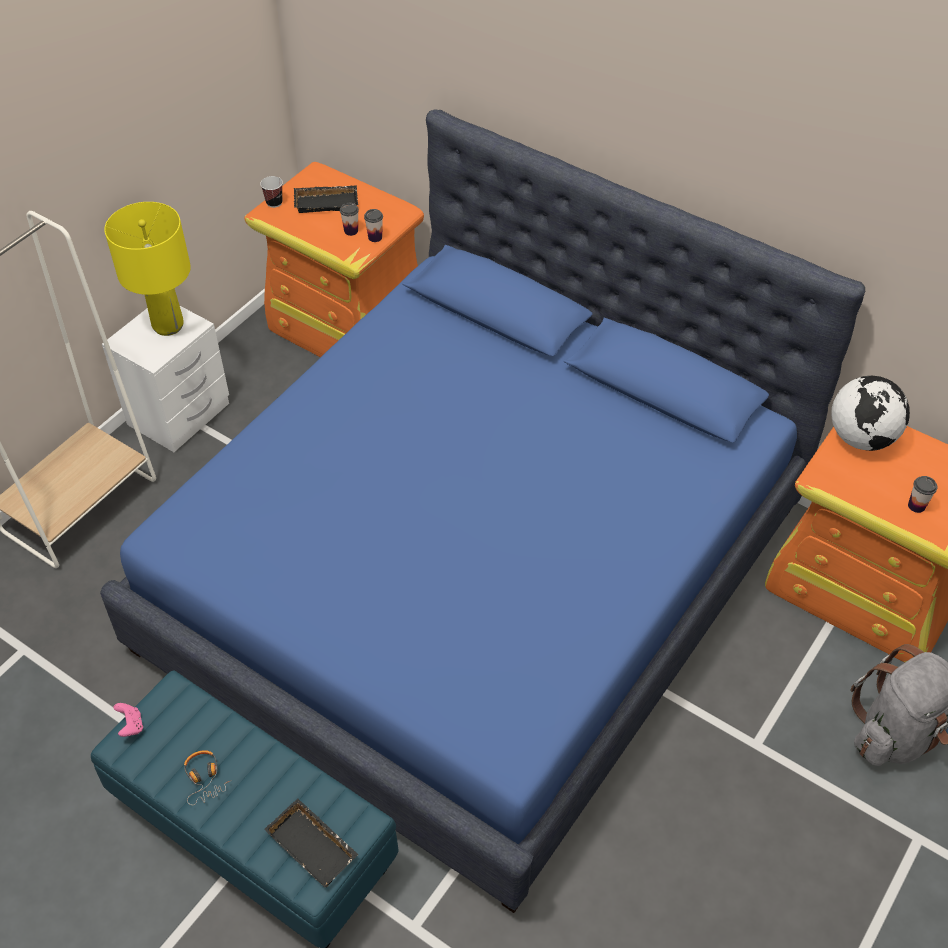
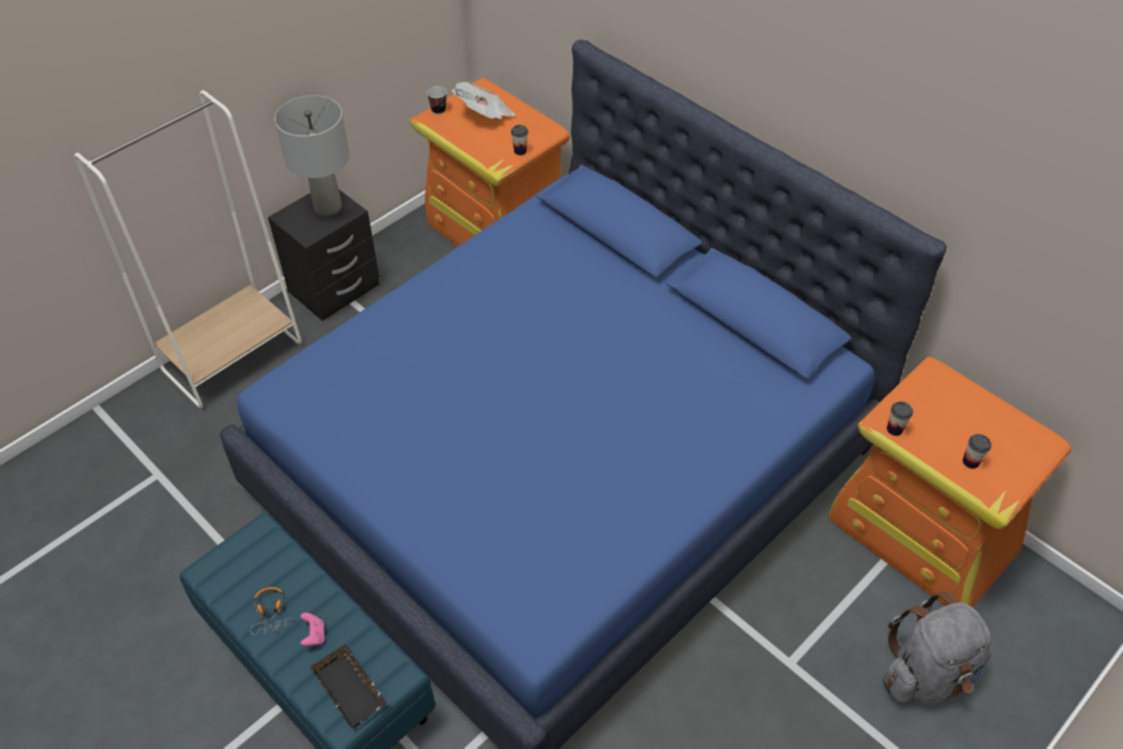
camera: 10 degrees right, 0 degrees up
(131, 726) = (218, 555): pink game controller -> pink game controller (314, 635)
(168, 326) = (327, 208): yellow table lamp -> grey table lamp
(179, 414) = (334, 288): white nightstand -> black nightstand
(327, 202) = (485, 114): black tray -> newspaper
(351, 231) = (500, 142): cup -> cup (894, 429)
(861, 438) = (930, 390): globe -> none

